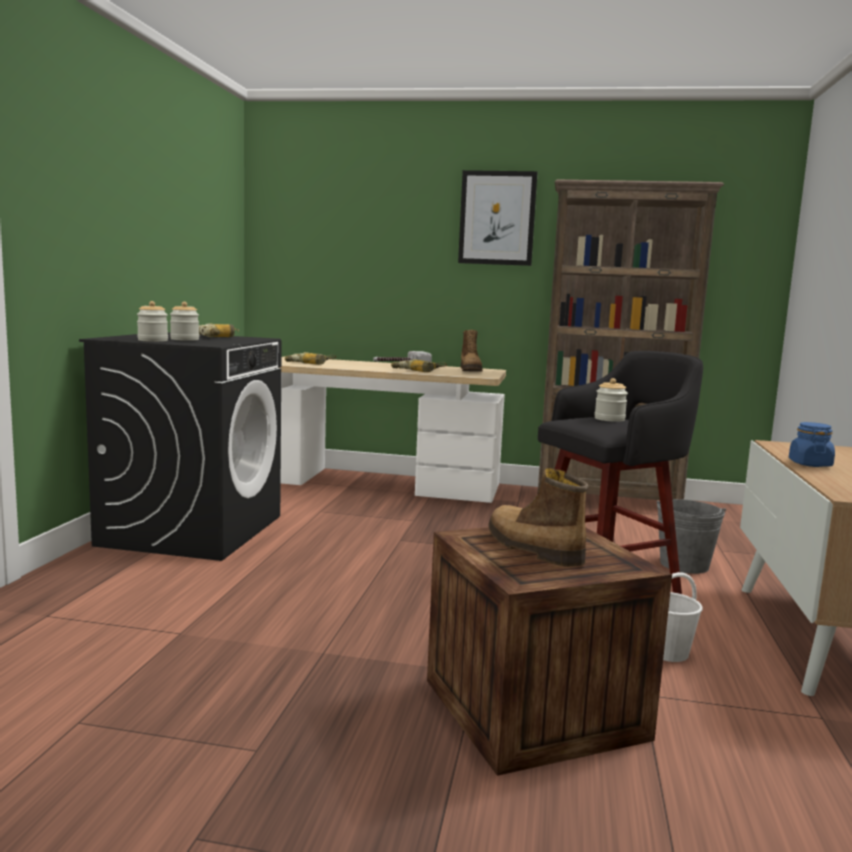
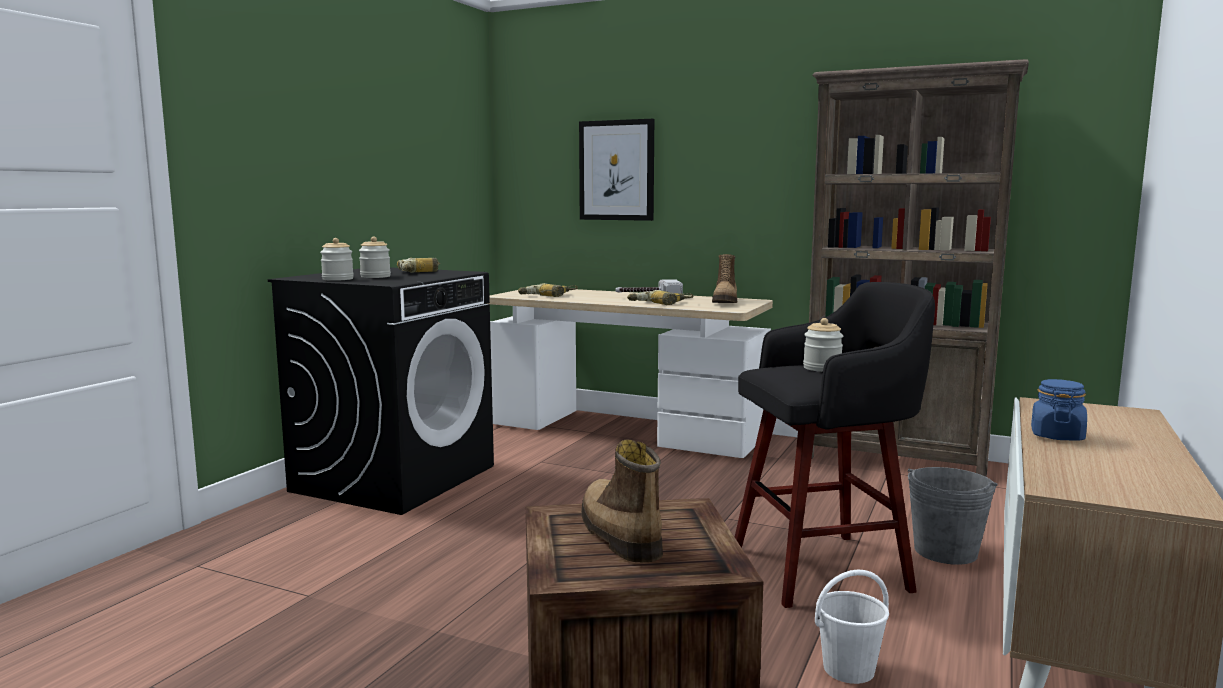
camera: 15 degrees right, 0 degrees up
(497, 218) = (759, 122): picture -> picture (617, 170)

